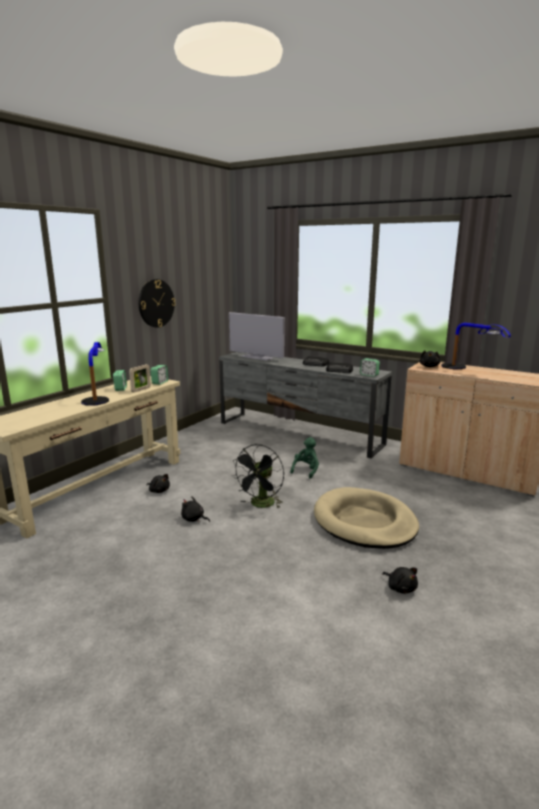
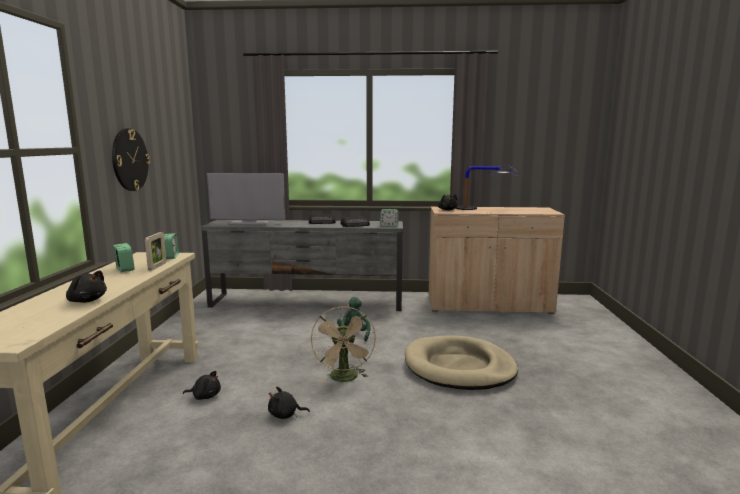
camera: 30 degrees left, 5 degrees down
(97, 397) = (105, 282): table lamp -> none
(261, 505) = (345, 379): black fan -> beige fan
(400, 587) = (552, 415): black plush toy -> black plush toy (86, 301)

